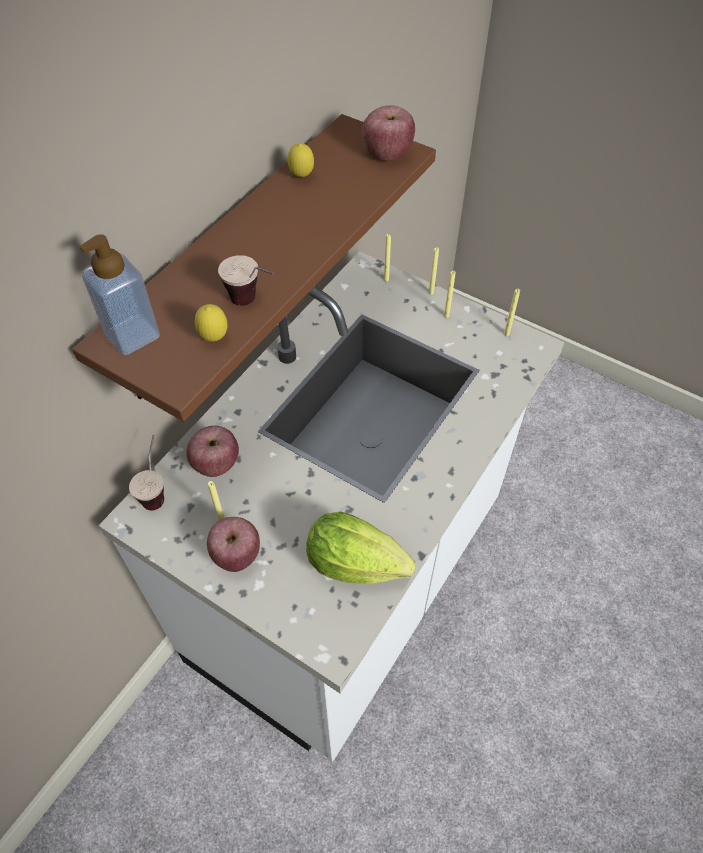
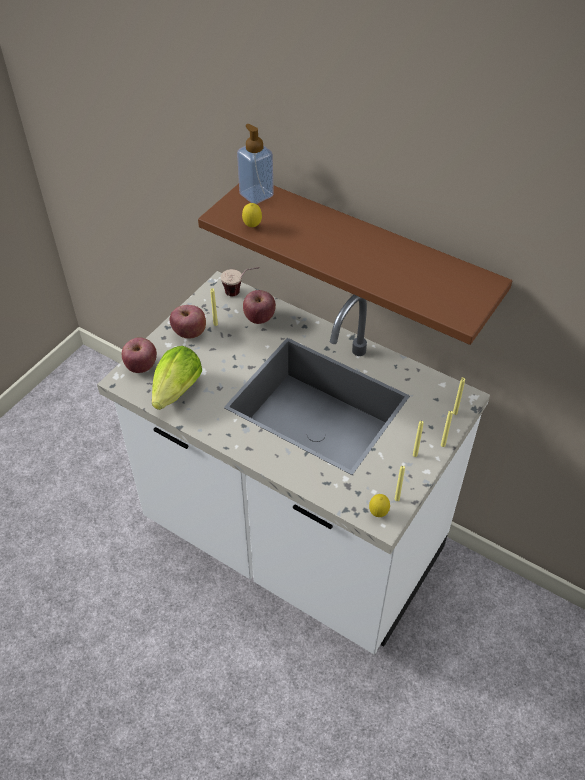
camera: 90 degrees right, 5 degrees down
(253, 304) = (281, 241): cup -> none
(301, 177) = (420, 258): lemon -> lemon (378, 513)
(387, 154) = (458, 305): apple -> apple (141, 366)

